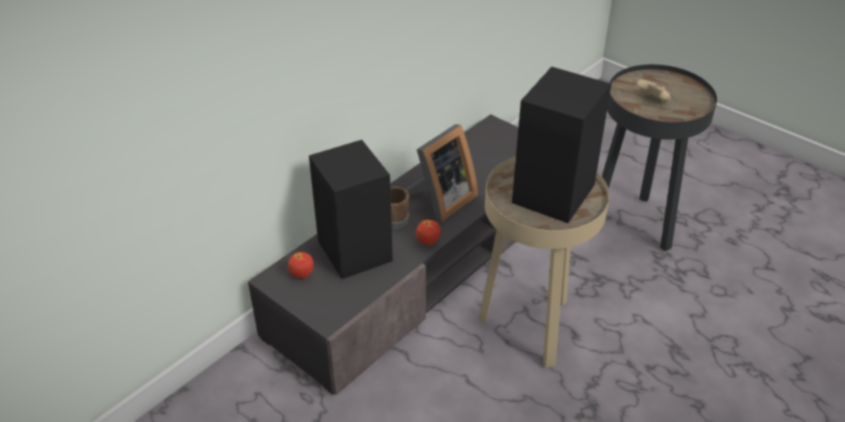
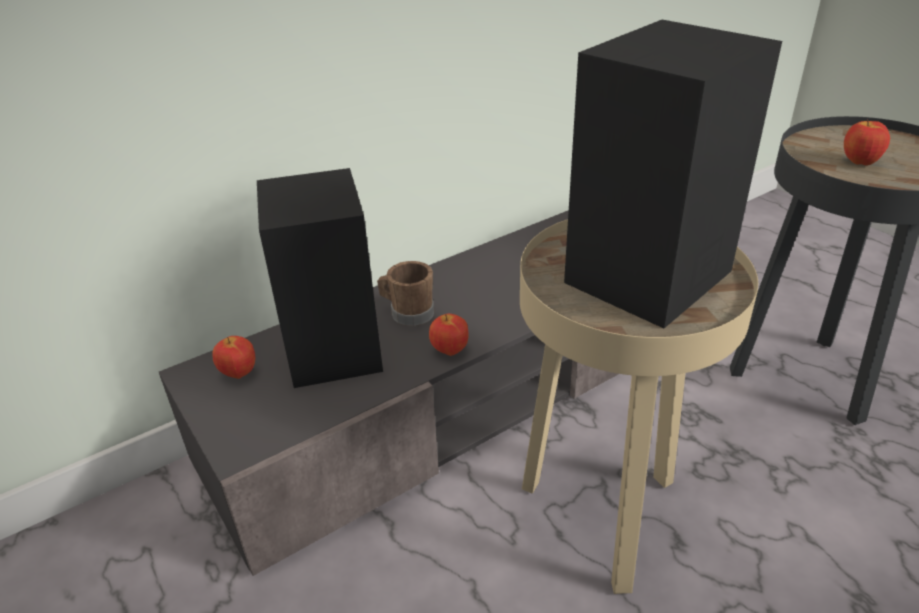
camera: 15 degrees right, 5 degrees down
(440, 201) = (491, 296): picture frame -> none
(653, 101) = (859, 163): beige game controller -> apple

